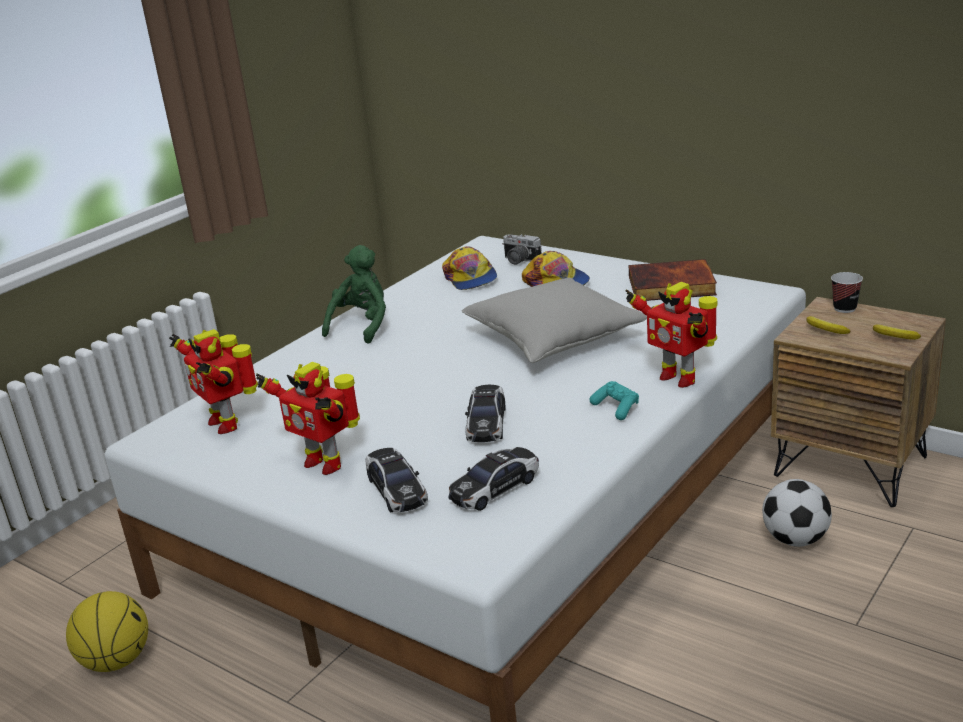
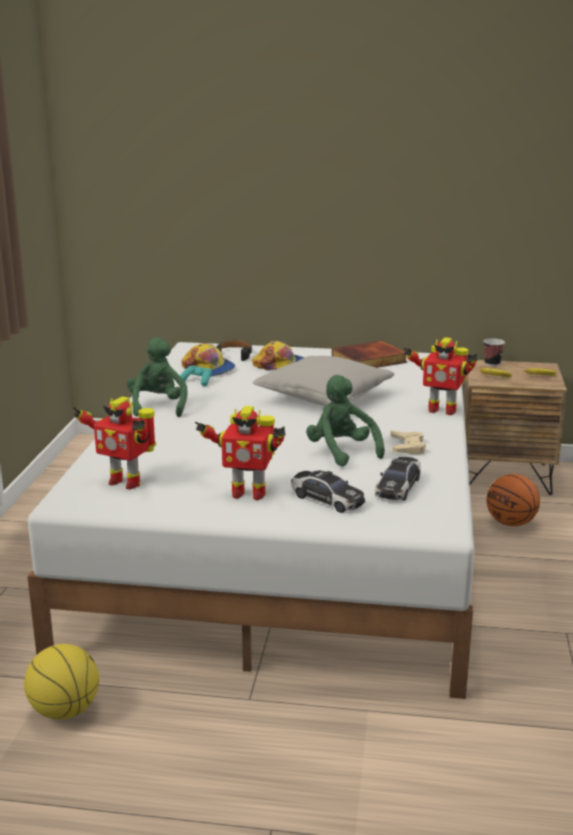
camera: 30 degrees left, 5 degrees down
(486, 423) = (341, 452): toy car -> green plush toy
(519, 261) = (234, 355): camera -> black headphones
(572, 429) = (407, 447): none -> beige game controller
(616, 408) = (422, 431): turquoise game controller -> turquoise game controller (197, 381)
(795, 540) = (511, 523): football -> basketball

